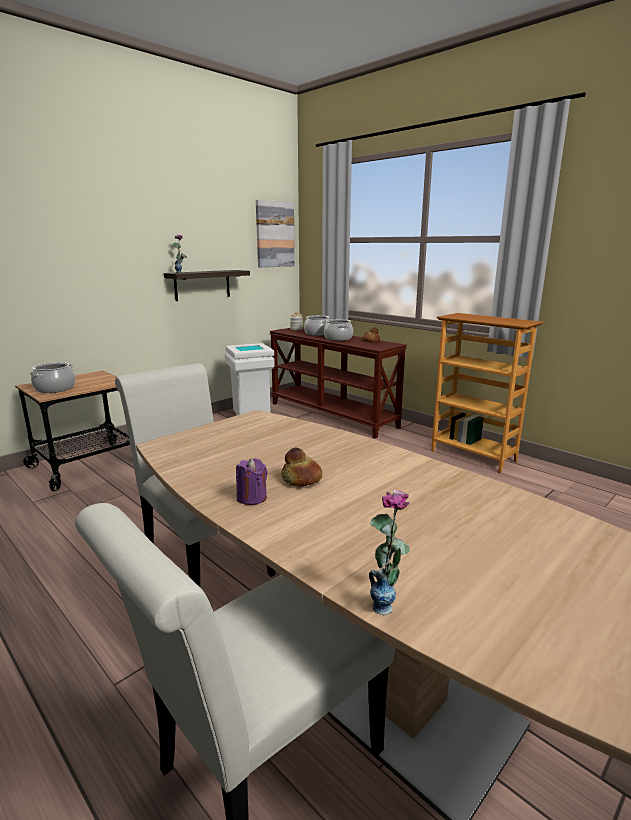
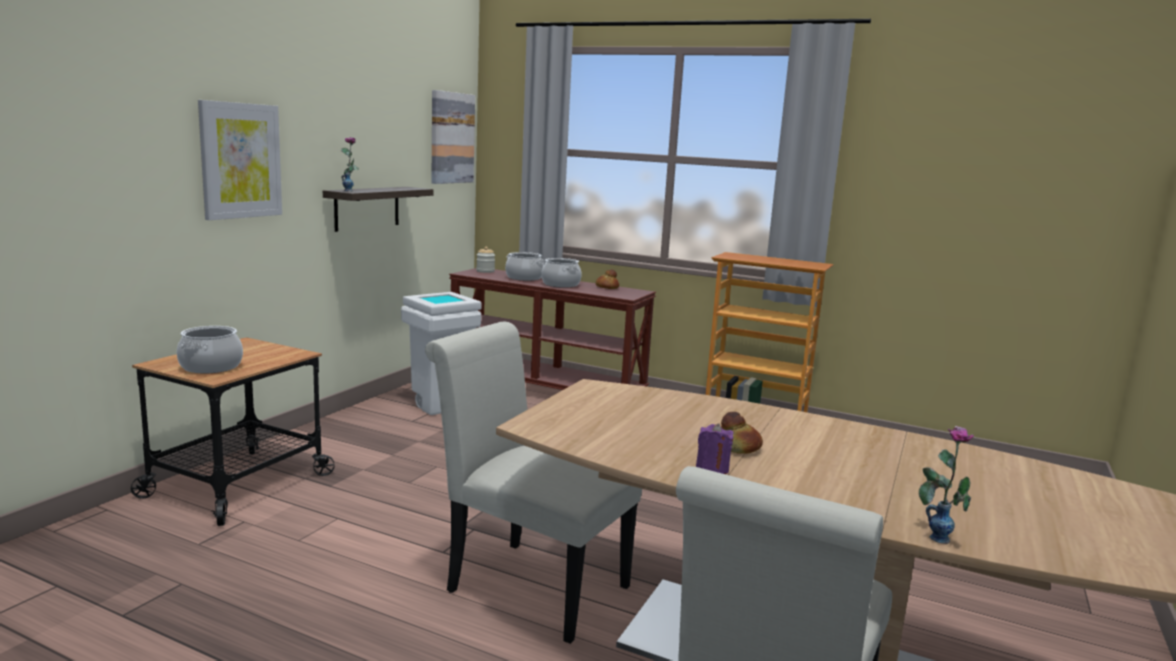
camera: 20 degrees left, 5 degrees down
(94, 253) = (240, 160): none -> picture

